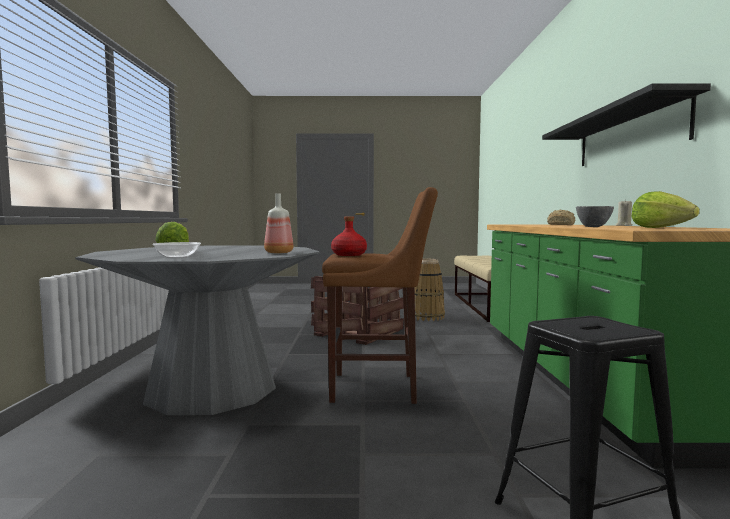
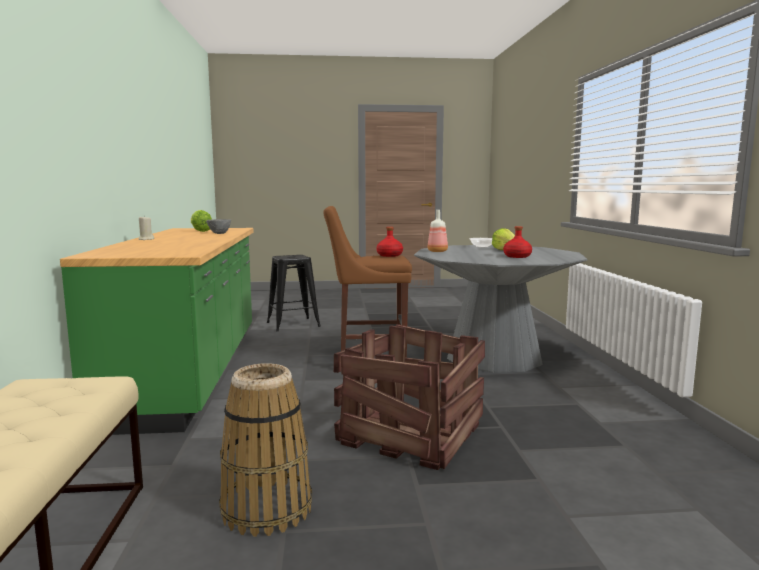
camera: 175 degrees right, 5 degrees up
(208, 248) = (517, 256): none -> red bottle
(561, 225) = (165, 244): bread -> none
(628, 135) = (98, 146): black shelf -> none

